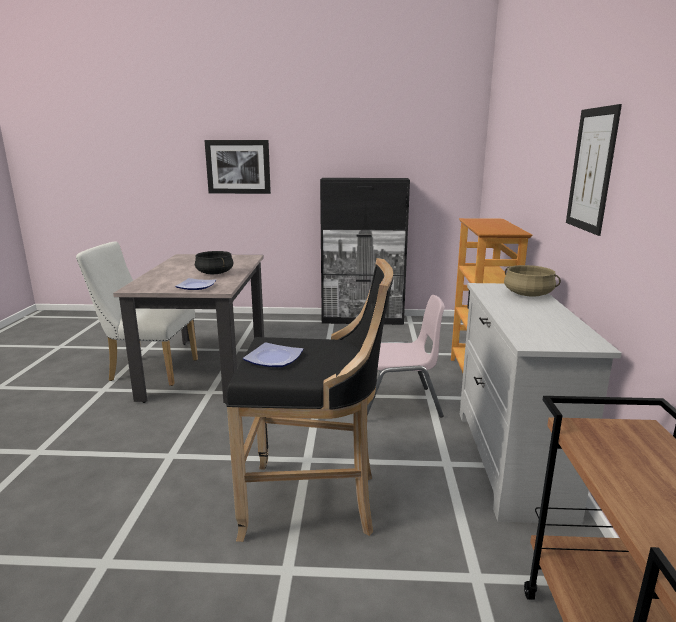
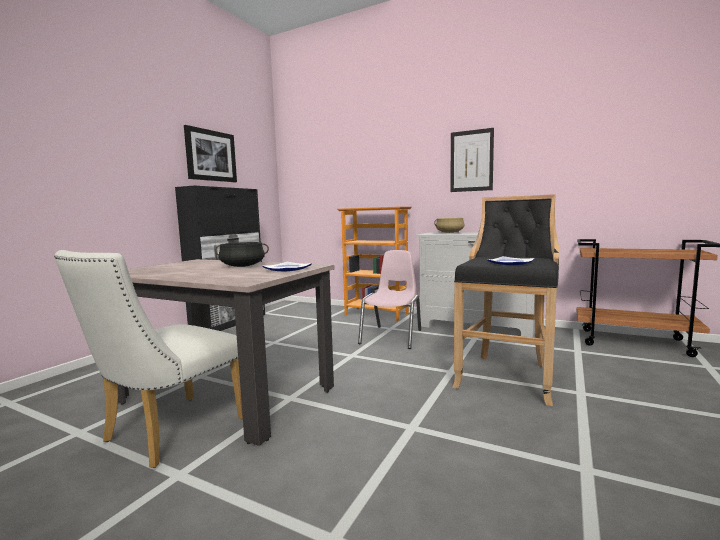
camera: 65 degrees left, 10 degrees down
(238, 167) = (75, 169): picture -> picture (211, 155)

